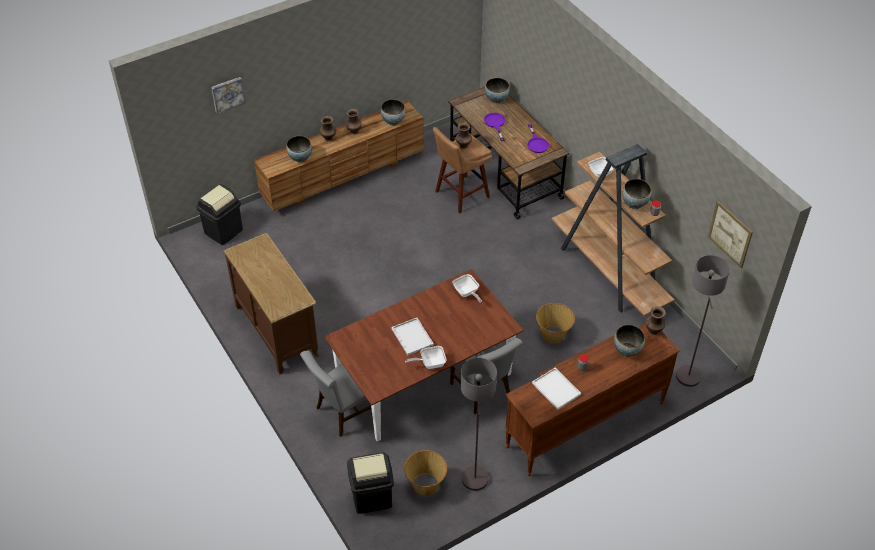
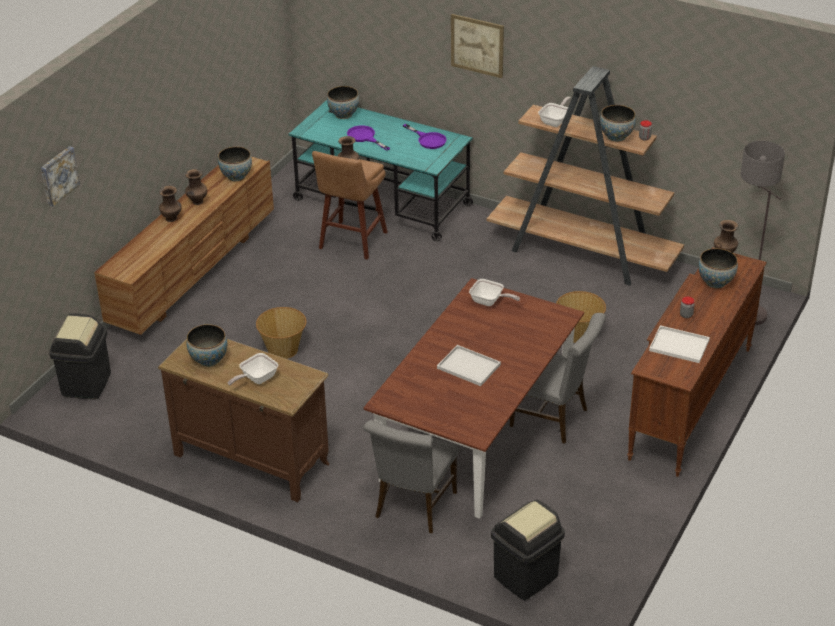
camera: 30 degrees left, 10 degrees down
(300, 158) = (154, 250): bowl -> bowl (209, 360)
(425, 484) = (574, 535): basket -> basket (283, 350)
(430, 363) = (513, 383): frying pan -> frying pan (256, 379)
(474, 472) = (616, 499): grey floor lamp -> none
(504, 172) = (382, 202): brown desk -> turquoise desk
(730, 234) = (753, 116): picture -> picture (477, 45)

